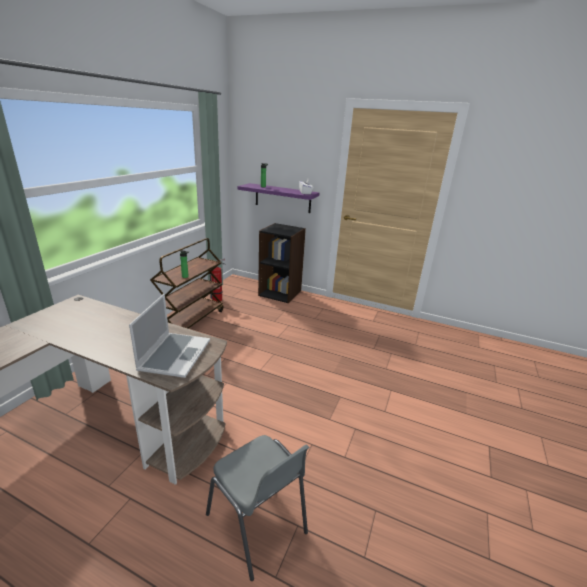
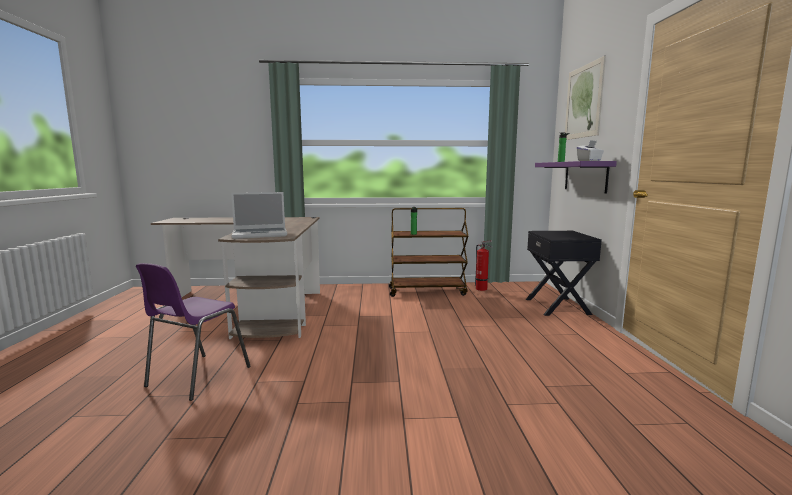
camera: 65 degrees right, 15 degrees down
(258, 525) = (196, 377): grey chair -> purple chair
(273, 139) = (583, 102): none -> picture
(280, 293) = (558, 306): black bookcase -> black nightstand

